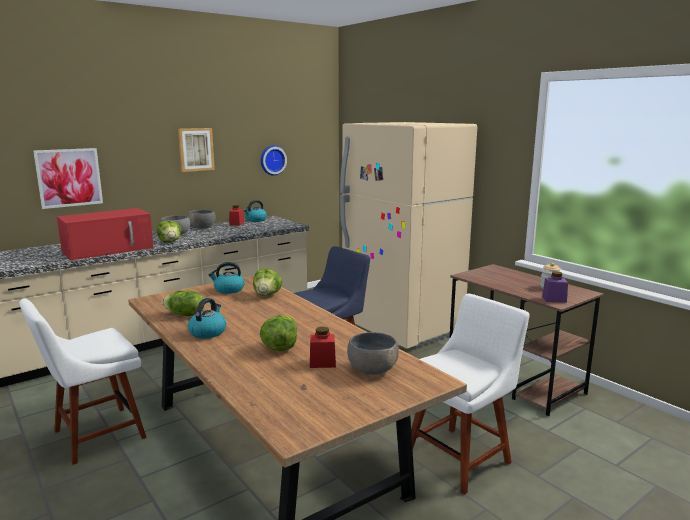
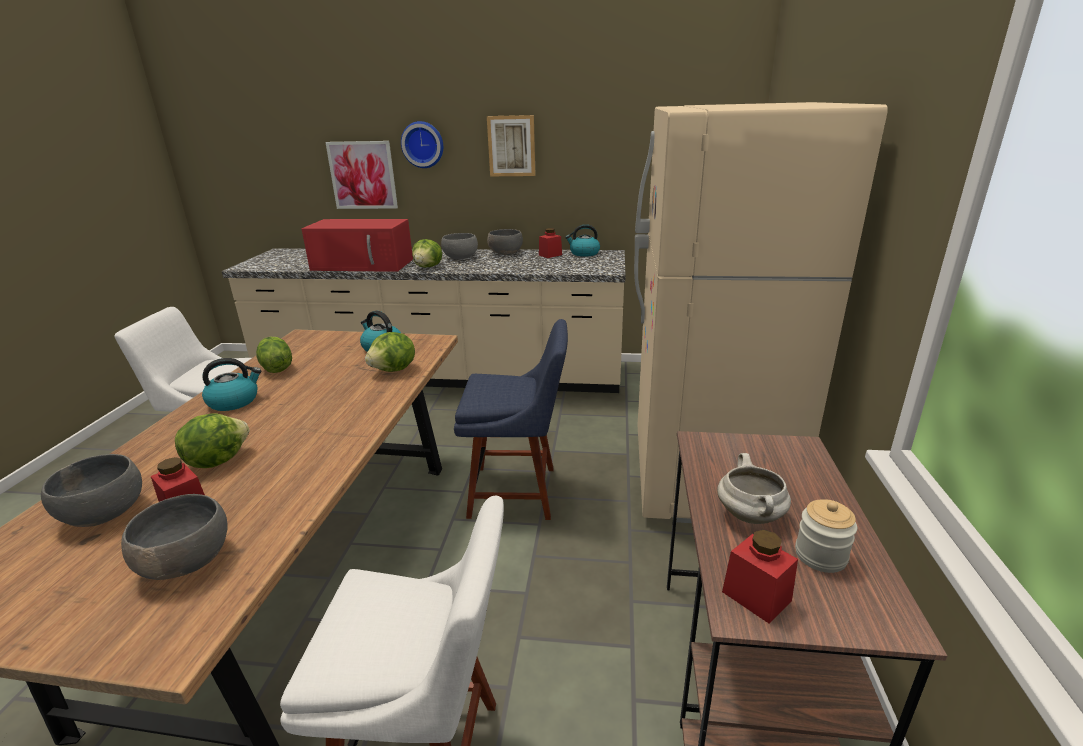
camera: 45 degrees right, 10 degrees up
(272, 160) = (629, 166): wall clock -> wall clock (423, 144)
(280, 380) = (105, 512): none -> grey bowl
(518, 286) = (751, 516): none -> white cooking pot
(554, 299) = (756, 596): purple jar -> red jar

